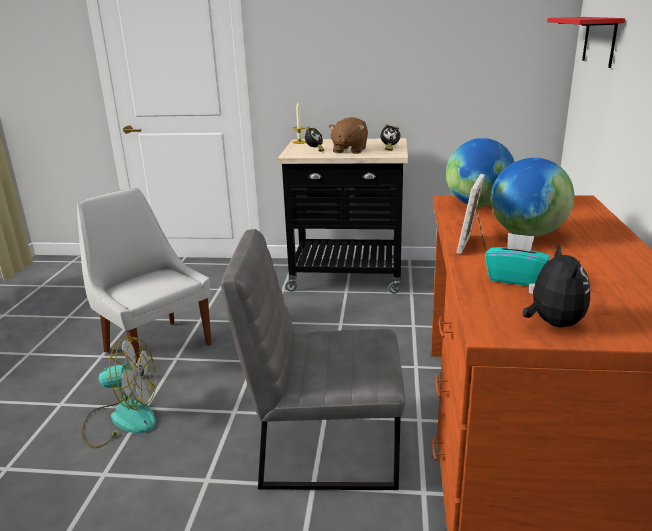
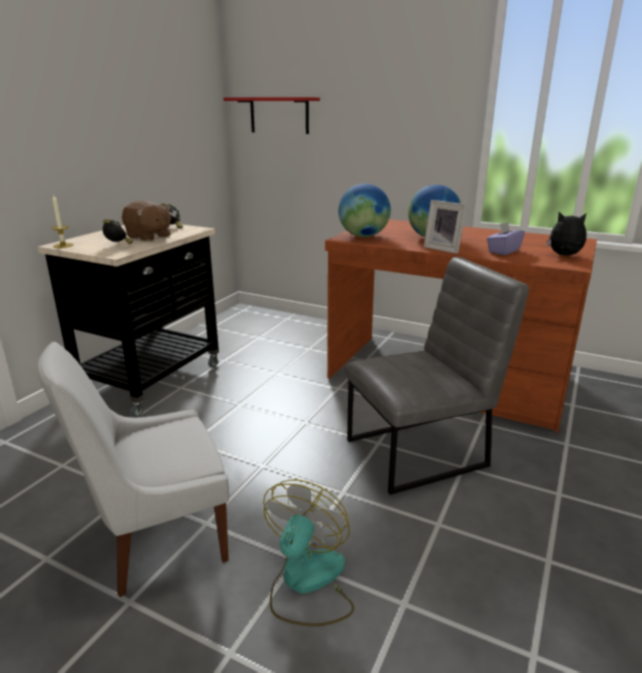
camera: 70 degrees left, 0 degrees up
(324, 448) = (420, 452): grey chair -> grey chair turned 135 degrees counterclockwise
(515, 278) = (503, 251): turquoise tissue box -> purple tissue box

